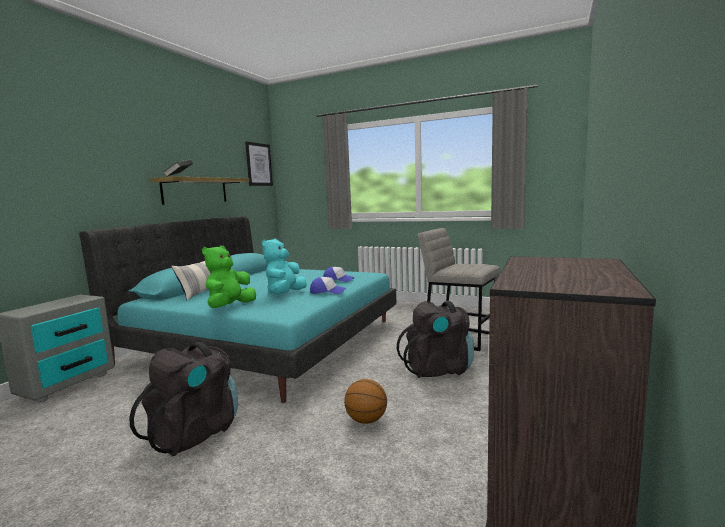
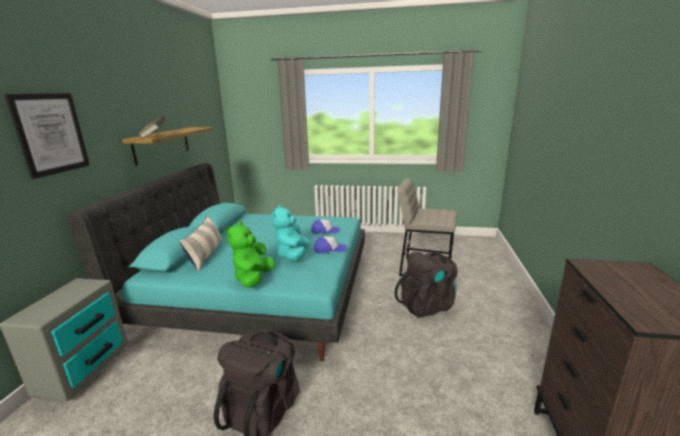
camera: 15 degrees left, 10 degrees up
(258, 164) = (211, 107): picture -> picture (50, 134)
(366, 420) = (403, 369): basketball -> none

